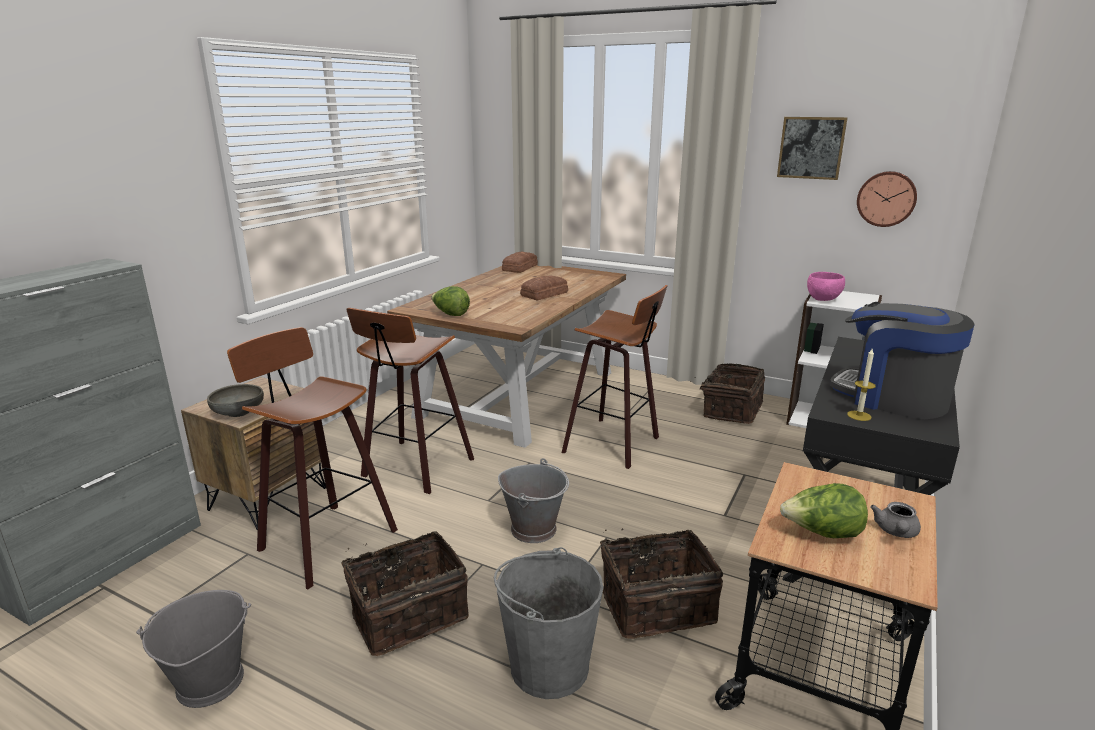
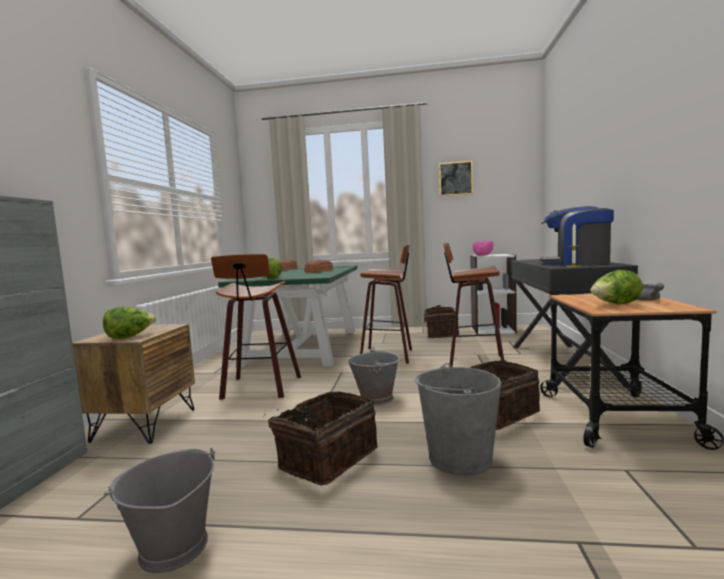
camera: 20 degrees left, 15 degrees down
(238, 412) = (130, 337): grey bowl -> lettuce
(323, 540) = (215, 436): stool -> stool (474, 364)
(519, 393) = (303, 346): brown dining table -> green dining table
(886, 199) = (499, 201): wall clock -> none

